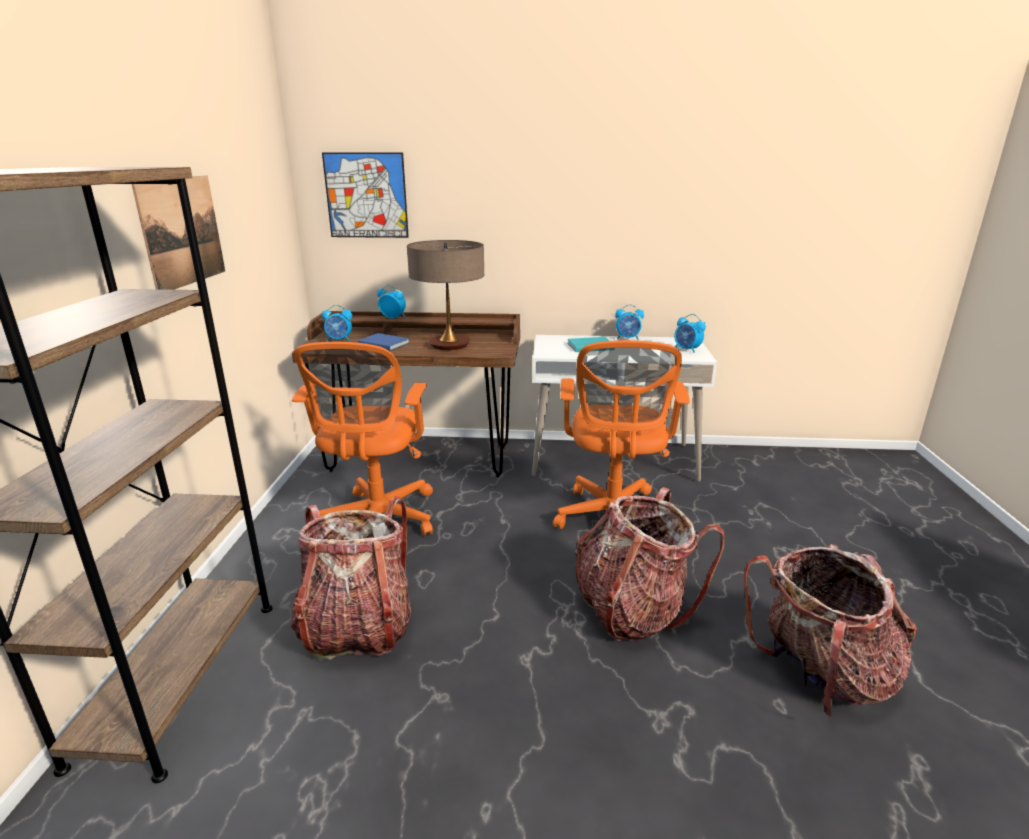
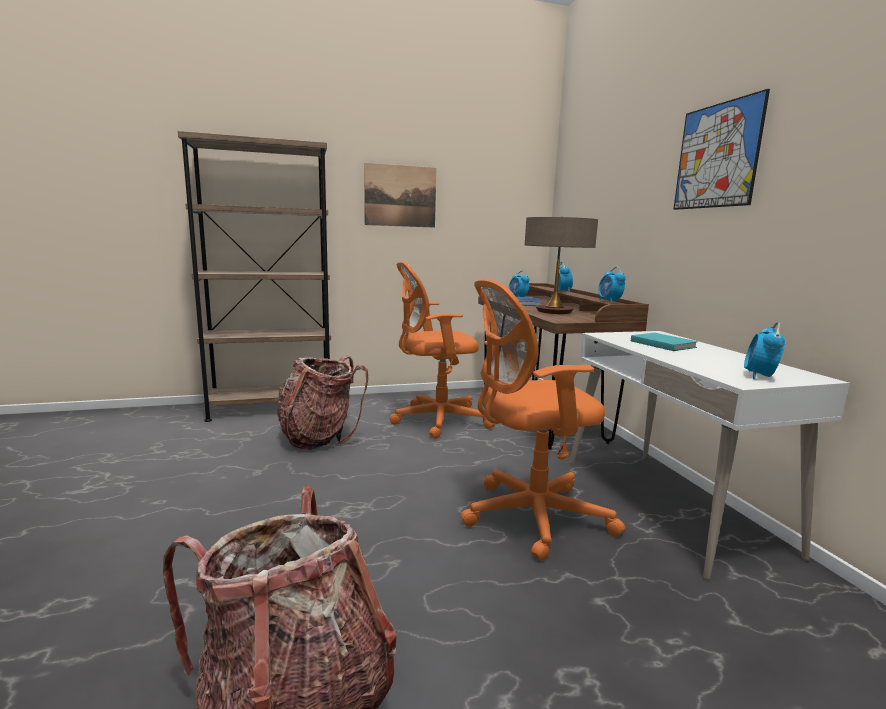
camera: 70 degrees right, 10 degrees down
(366, 195) = (581, 190): picture -> picture (717, 156)
(628, 338) = (735, 354): alarm clock -> alarm clock (609, 301)
(632, 609) = (377, 541): backpack -> none

